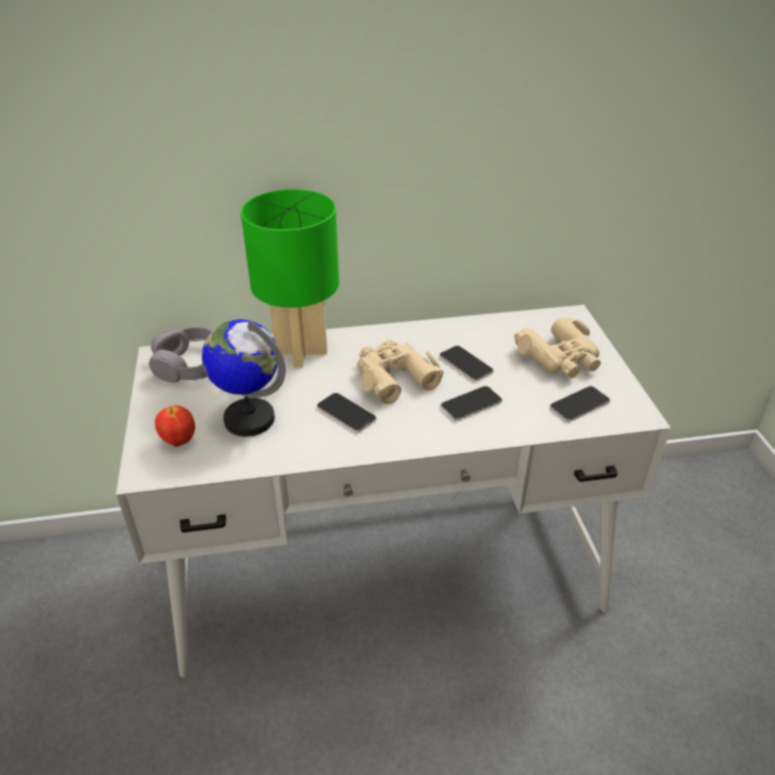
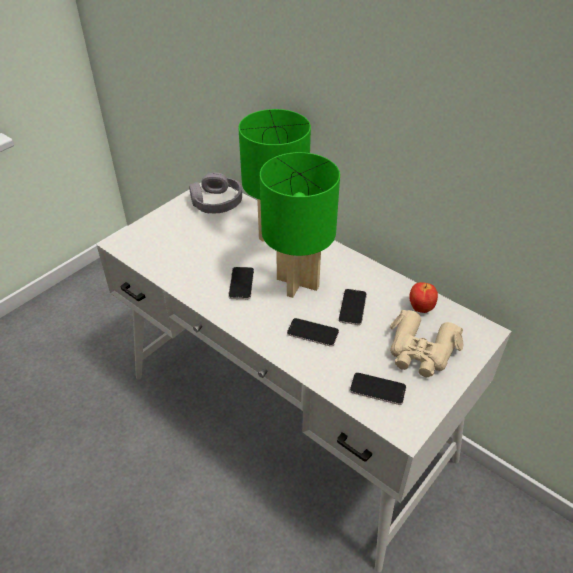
camera: 50 degrees right, 5 degrees up
(178, 441) = (152, 238): apple -> apple (420, 308)
(249, 419) = (195, 250): globe -> none
(393, 377) = (298, 283): beige binoculars -> green table lamp

